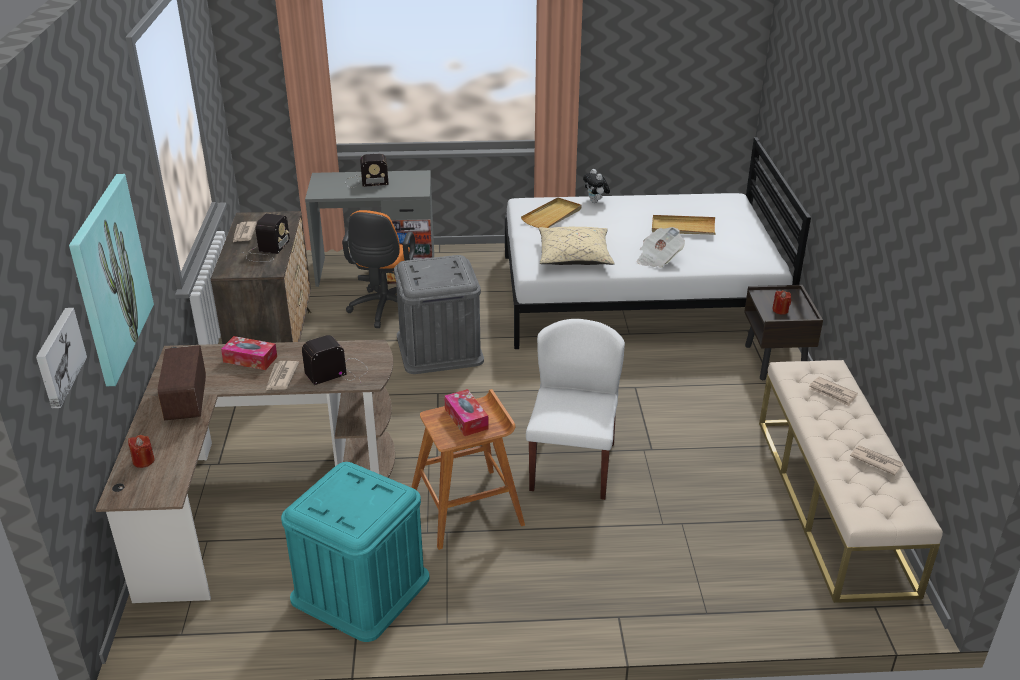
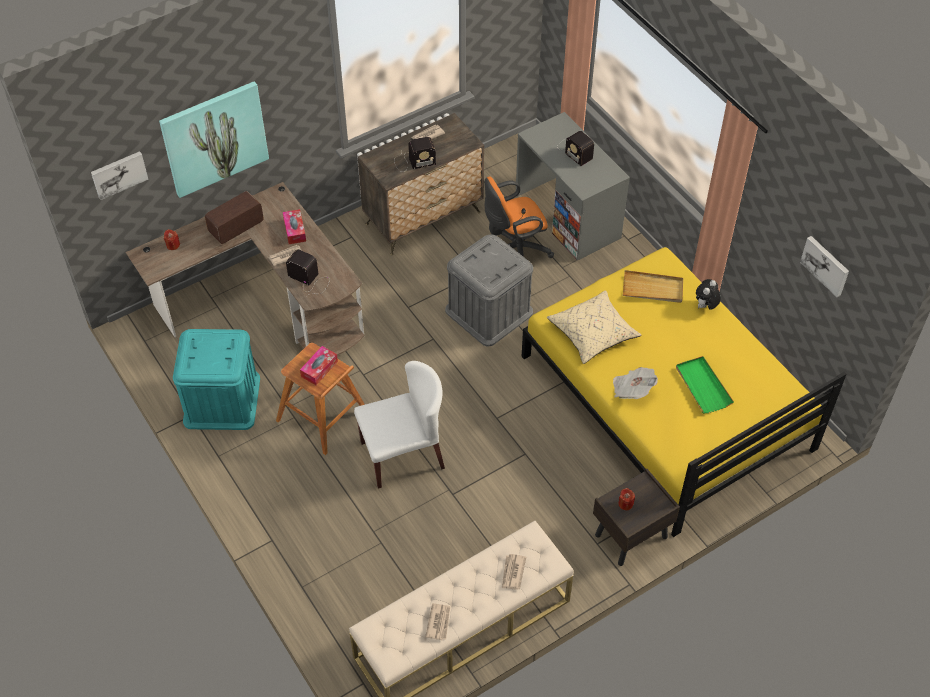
camera: 60 degrees right, 20 degrees up
(637, 295) = (665, 402): white bed -> yellow bed
(682, 70) = (826, 265): none -> picture
(683, 228) = (702, 386): beige tray -> green tray

